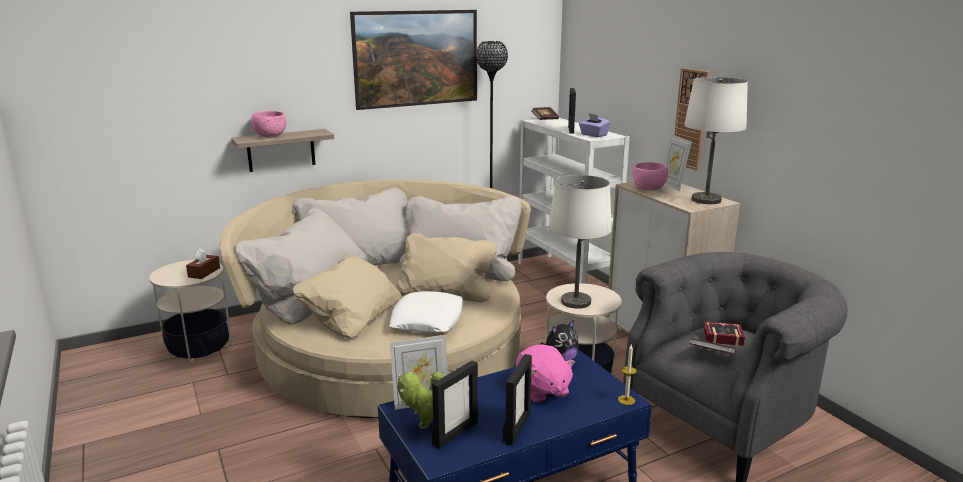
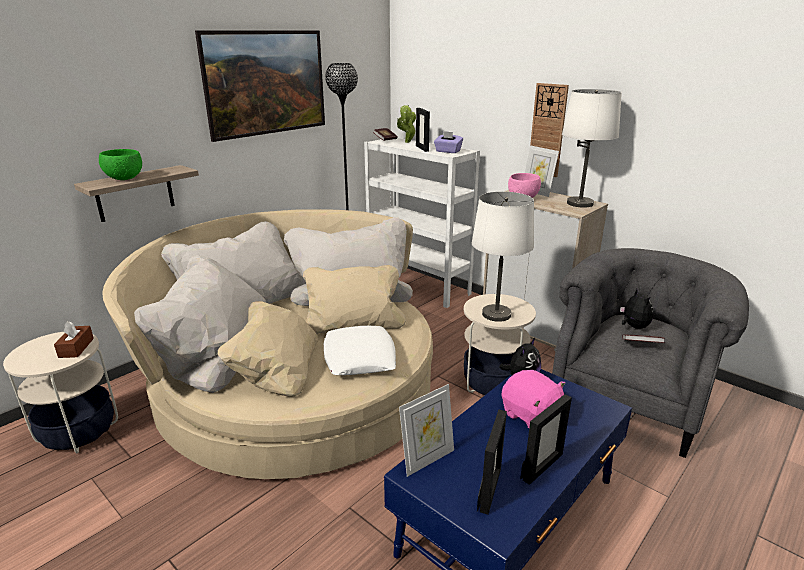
camera: 20 degrees left, 5 degrees up
(270, 136) = (124, 179): pink bowl -> green bowl
(421, 428) = (451, 492): potted plant -> potted plant (407, 142)
(516, 428) = (542, 466): picture frame -> picture frame turned 45 degrees clockwise
(626, 400) = (609, 408): candle -> none
(721, 337) = (633, 327): book -> plush toy

